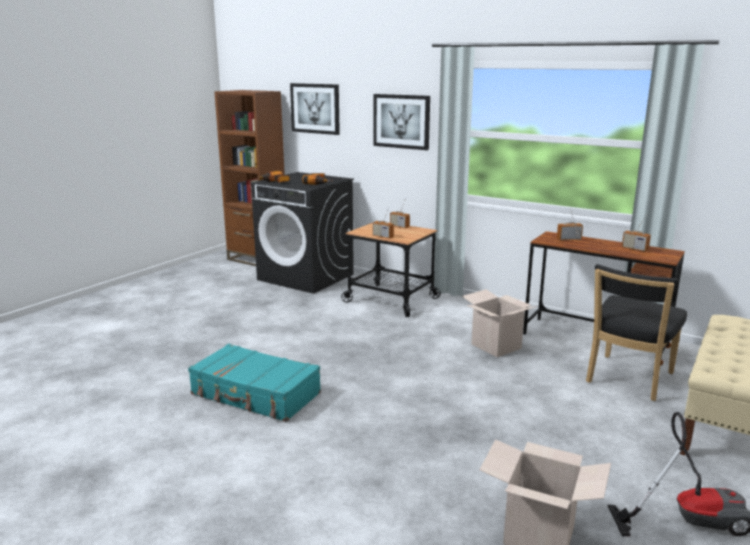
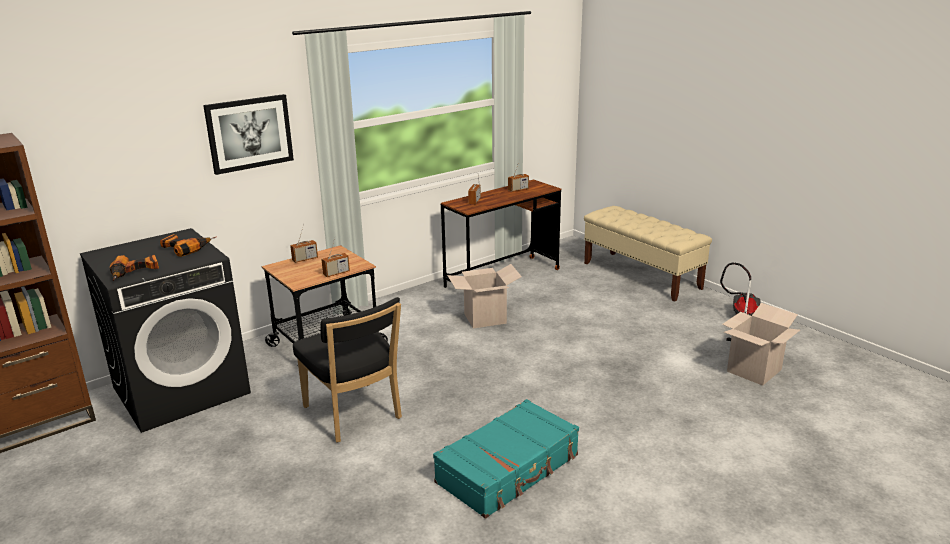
camera: 70 degrees left, 5 degrees up
(315, 108) = (95, 146): picture -> none
(627, 379) = (573, 286): black chair -> black chair (354, 415)

